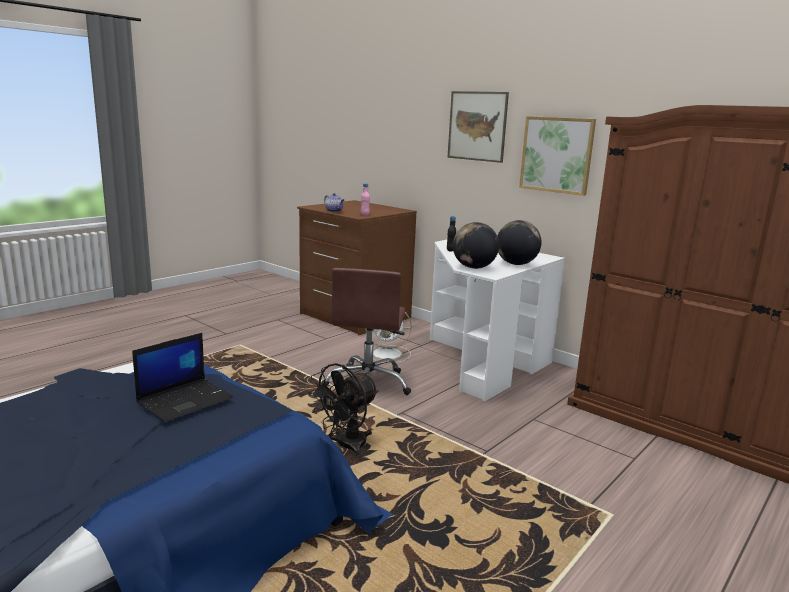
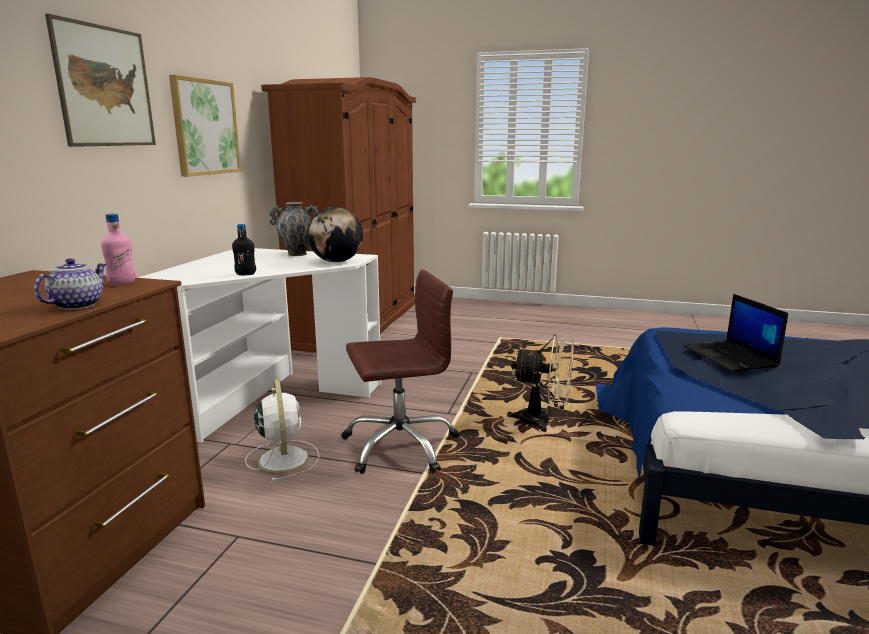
camera: 115 degrees left, 0 degrees up
(185, 400) = (731, 357): laptop -> laptop turned 120 degrees counterclockwise
(345, 446) = (542, 421): black fan -> beige fan
(516, 264) = (297, 254): globe -> vase

